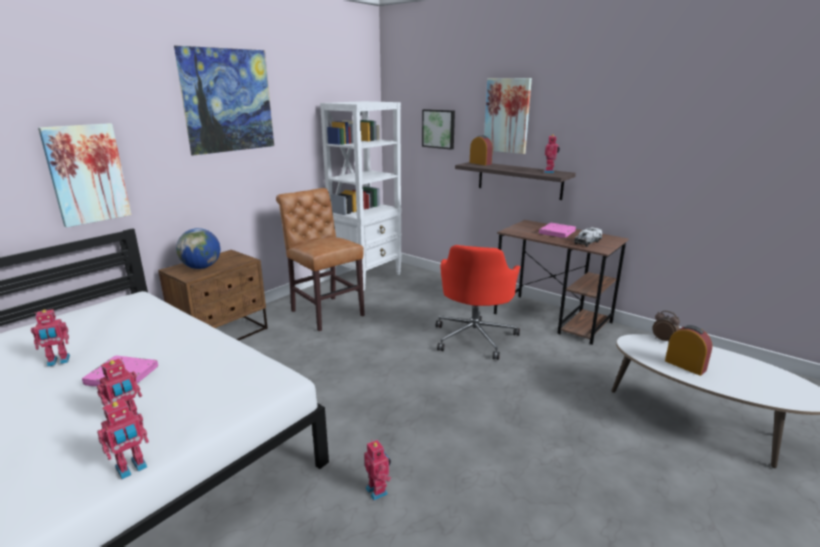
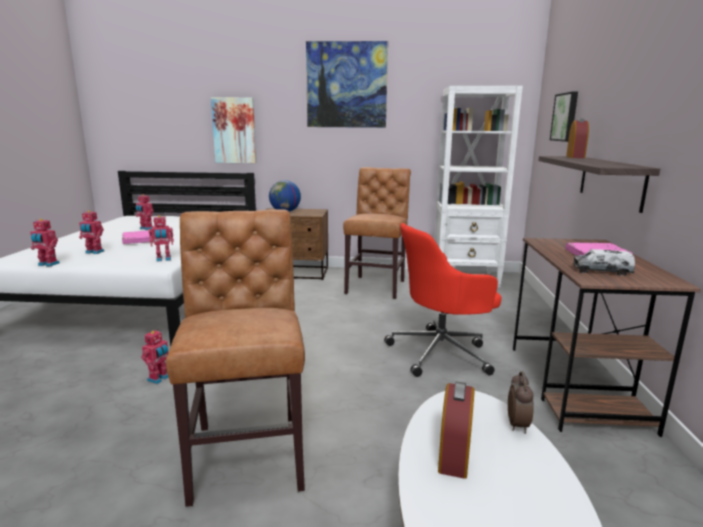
camera: 55 degrees right, 5 degrees down
(507, 115) = (613, 89): picture -> none
(543, 465) = (248, 451): none -> brown chair
(550, 172) = (620, 165): toy robot -> toy robot (163, 259)

